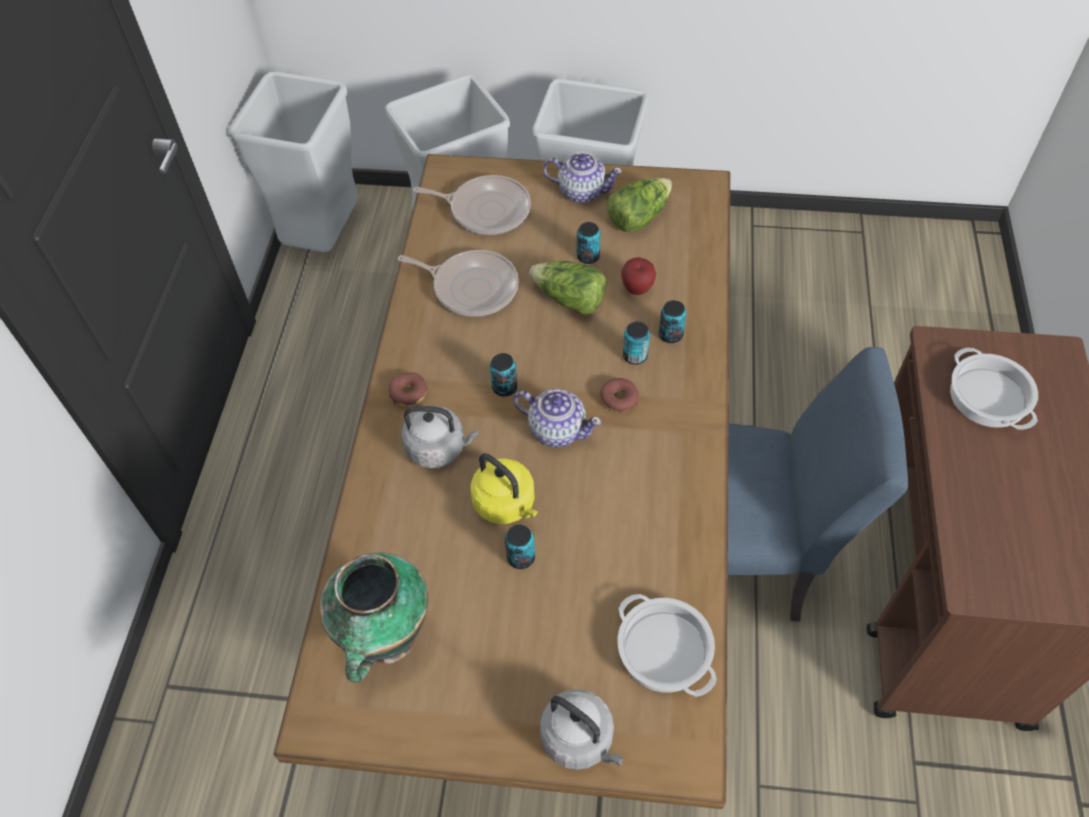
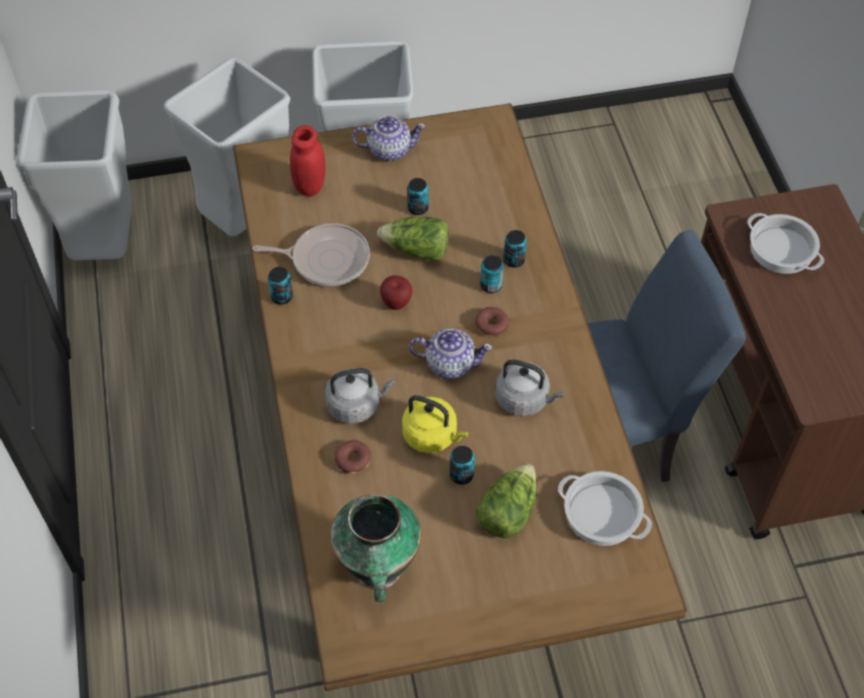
camera: 20 degrees left, 0 degrees up
(408, 393) = (310, 365): donut -> donut (353, 460)
(486, 210) = (310, 186): frying pan -> red jar
(504, 387) = (391, 340): can -> can (282, 297)
(580, 739) = (563, 598): grey kettle -> grey kettle (524, 399)
(637, 289) = (471, 227): apple -> apple (396, 303)
(638, 216) = (447, 162): lettuce -> lettuce (507, 511)

